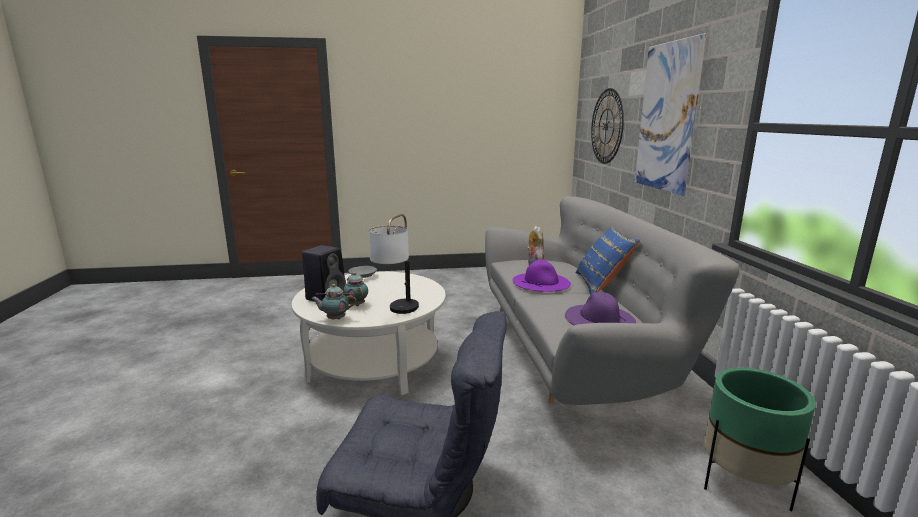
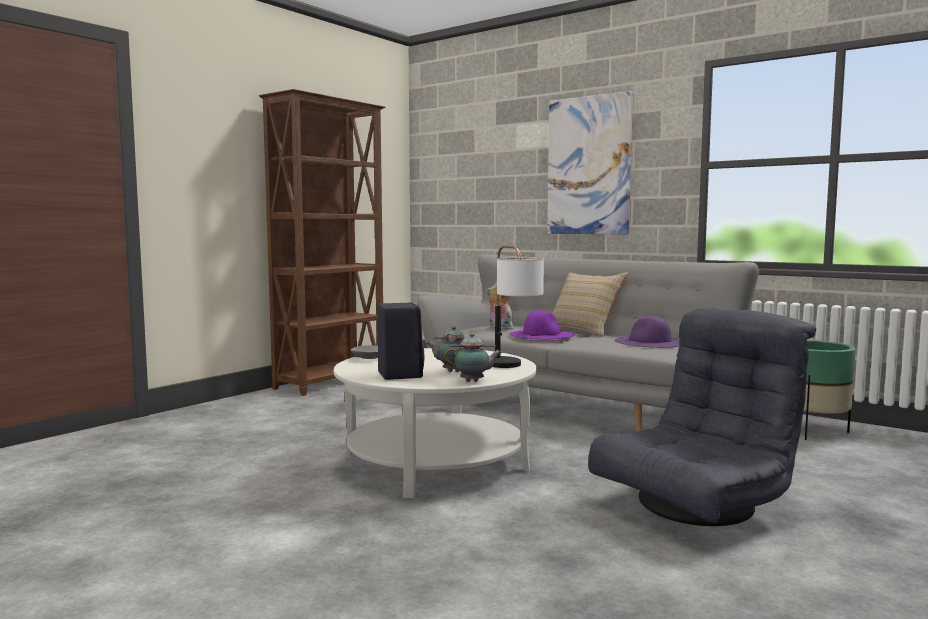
camera: 45 degrees left, 10 degrees down
(334, 319) = (473, 381): teapot -> teapot turned 135 degrees counterclockwise
(467, 274) = (332, 382): none -> brown bookcase
(601, 285) = (584, 330): blue pillow -> beige pillow
(606, 126) = (481, 182): wall clock -> none

